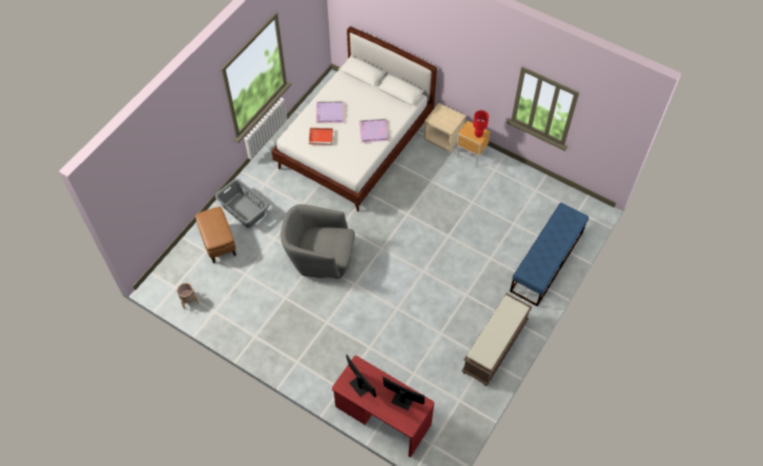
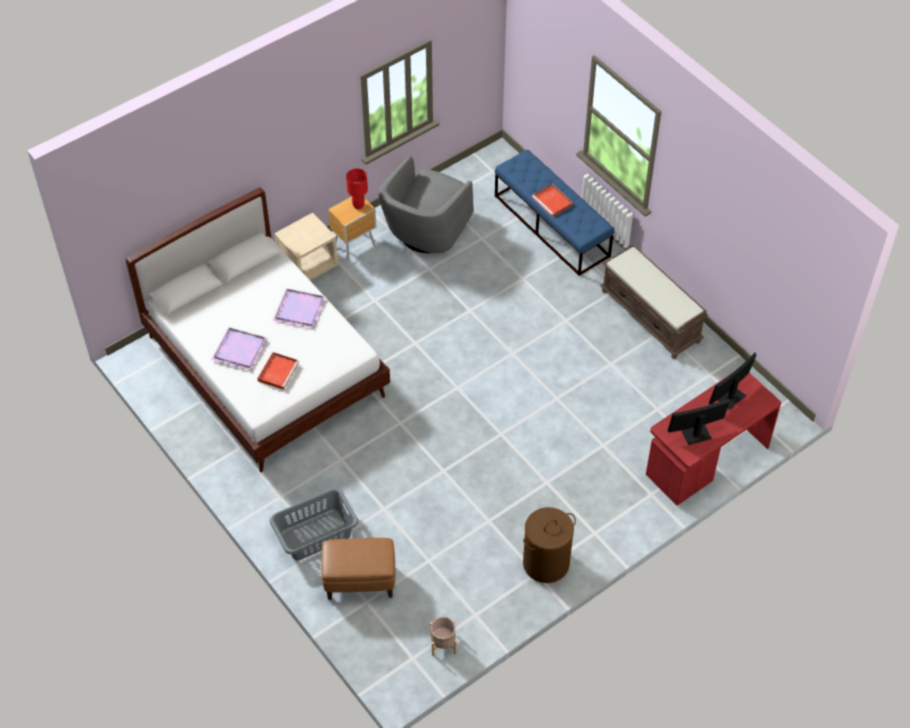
camera: 70 degrees left, 5 degrees down
(264, 339) = (546, 563): none -> brown laundry basket
(320, 258) = (442, 462): grey armchair -> grey armchair (427, 232)
(545, 245) = (553, 202): none -> red tray

